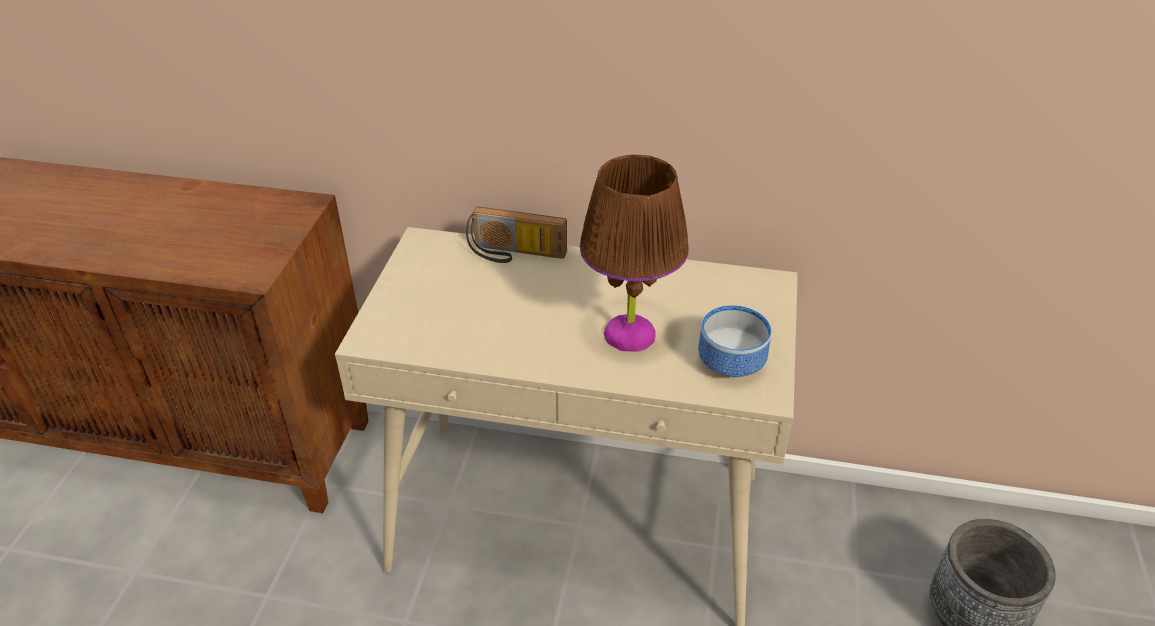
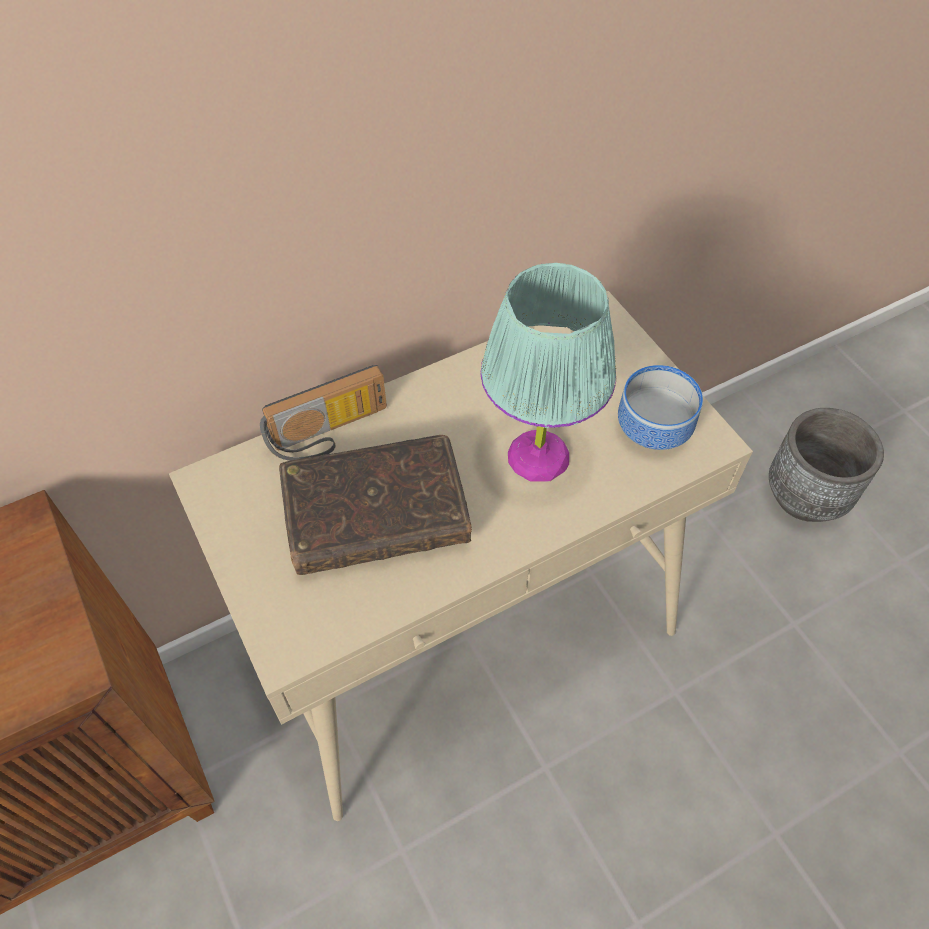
camera: 40 degrees left, 15 degrees up
(492, 307) = (376, 515): none -> brown book
(629, 333) = (537, 456): brown table lamp -> turquoise table lamp

